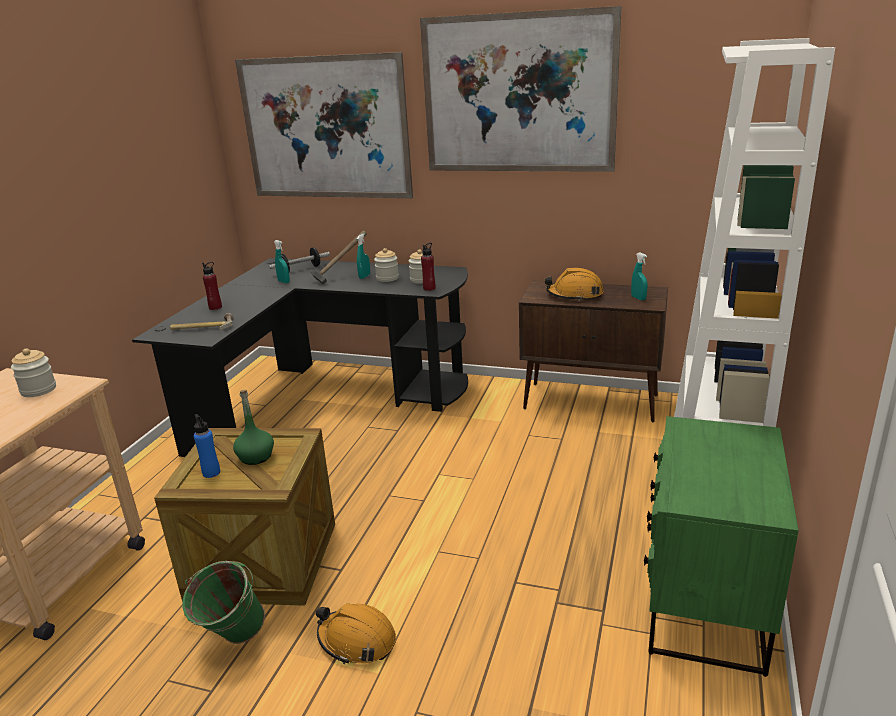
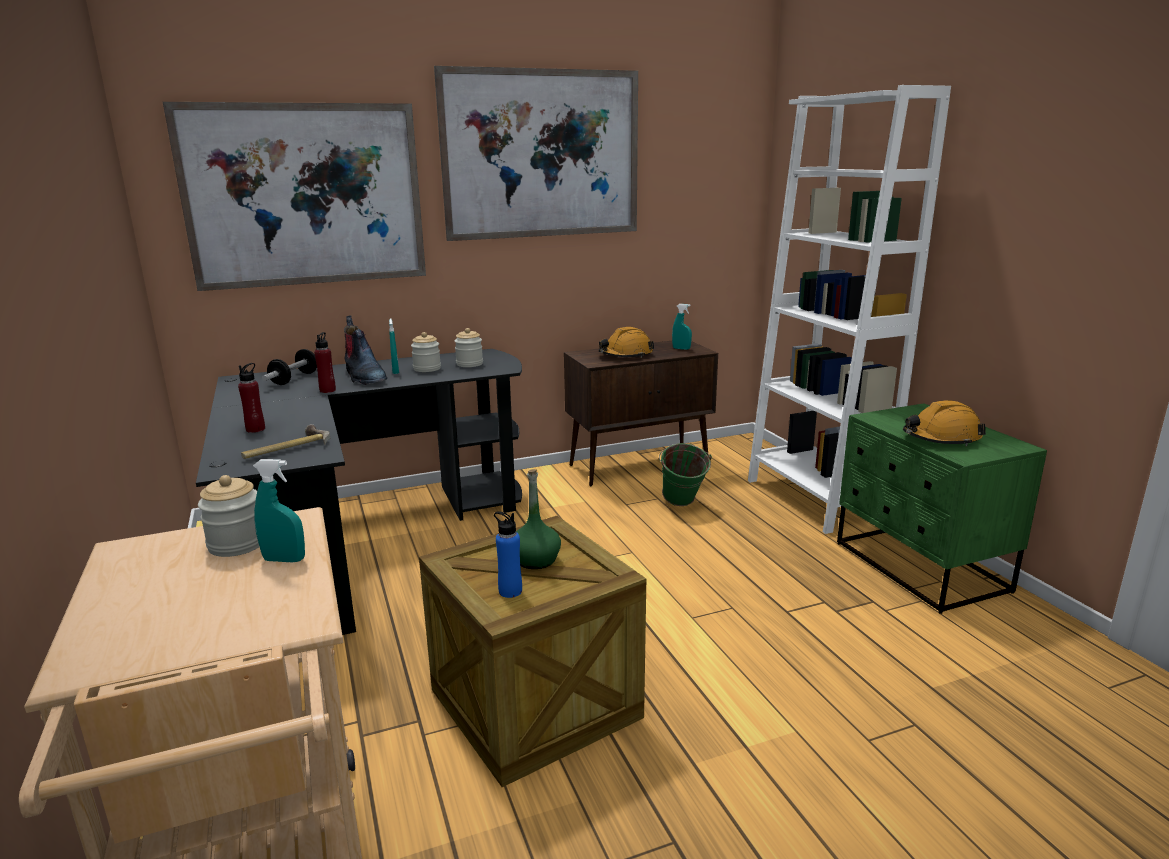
camera: 40 degrees left, 5 degrees down
(232, 640) = (620, 787): green bucket -> green bucket (682, 505)
(284, 282) = (298, 392): turquoise spray bottle -> turquoise spray bottle (284, 560)
(339, 277) = (364, 376): hammer -> boot
(357, 641) = (738, 718): orange hard hat -> orange hard hat (941, 438)
(429, 288) = (494, 368): red bottle -> red bottle (327, 390)

